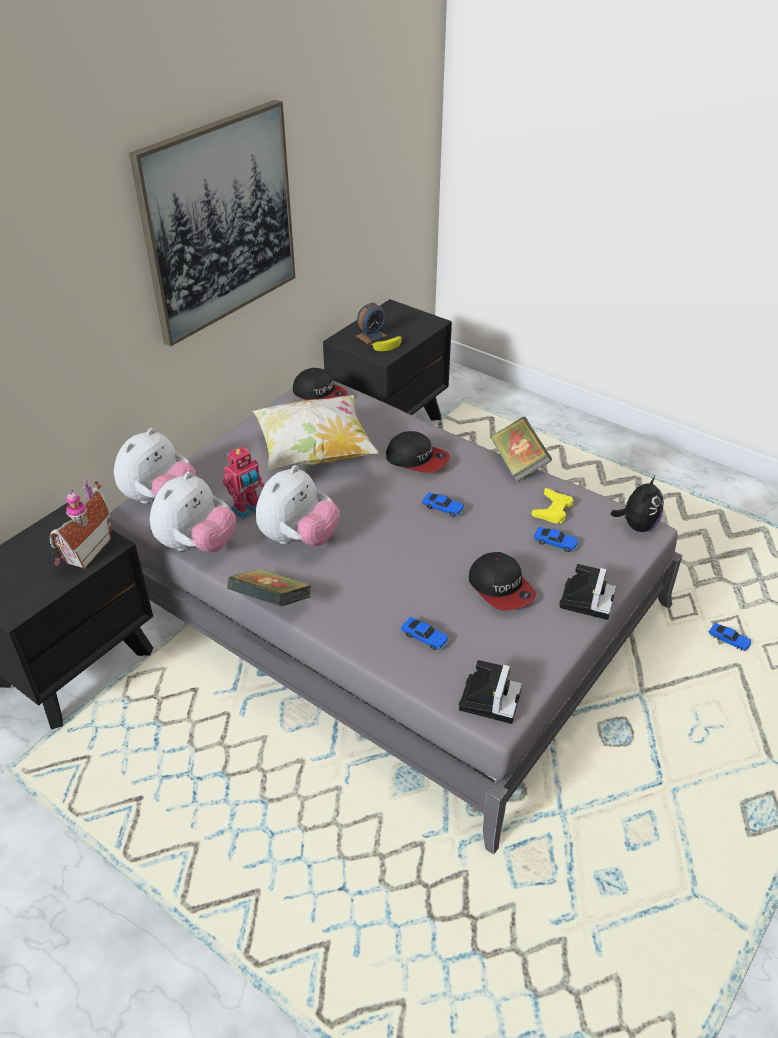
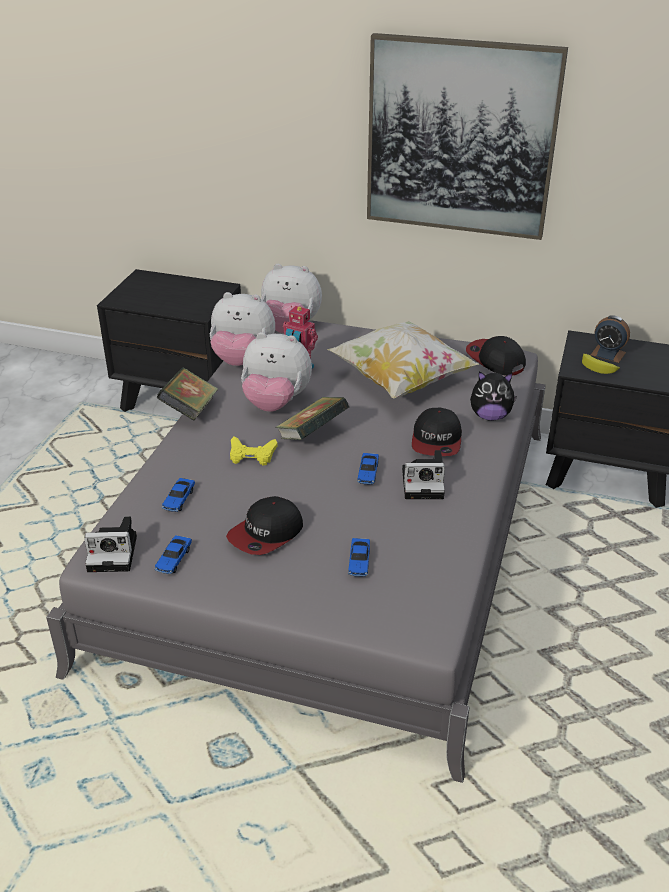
camera: 70 degrees right, 5 degrees down
(84, 551) = (188, 305): toy house -> none
(320, 394) = (495, 359): cap -> cap turned 120 degrees clockwise
(518, 464) = (484, 512): book -> book (312, 435)
(552, 510) = (415, 551): yellow game controller -> yellow game controller (252, 455)
(586, 599) = (278, 599): camera -> camera (424, 483)
(637, 525) = (431, 626): plush toy -> plush toy (490, 416)
(729, 640) = (429, 857): toy car -> toy car (174, 559)

